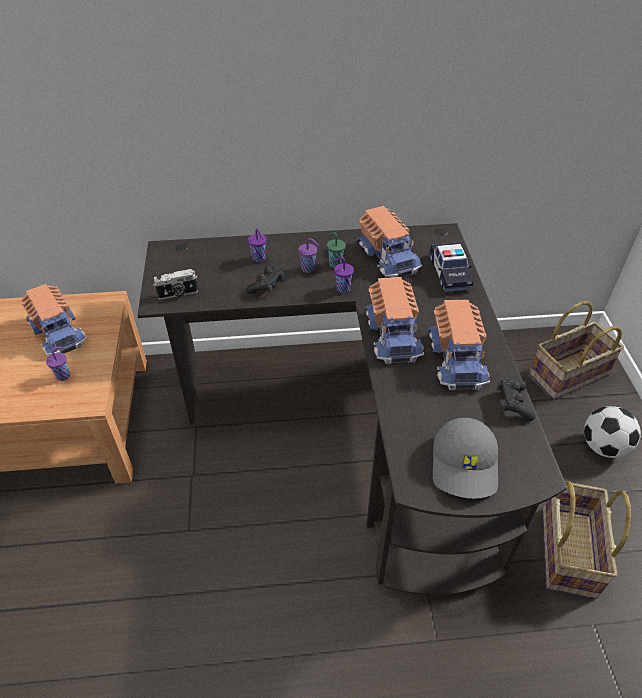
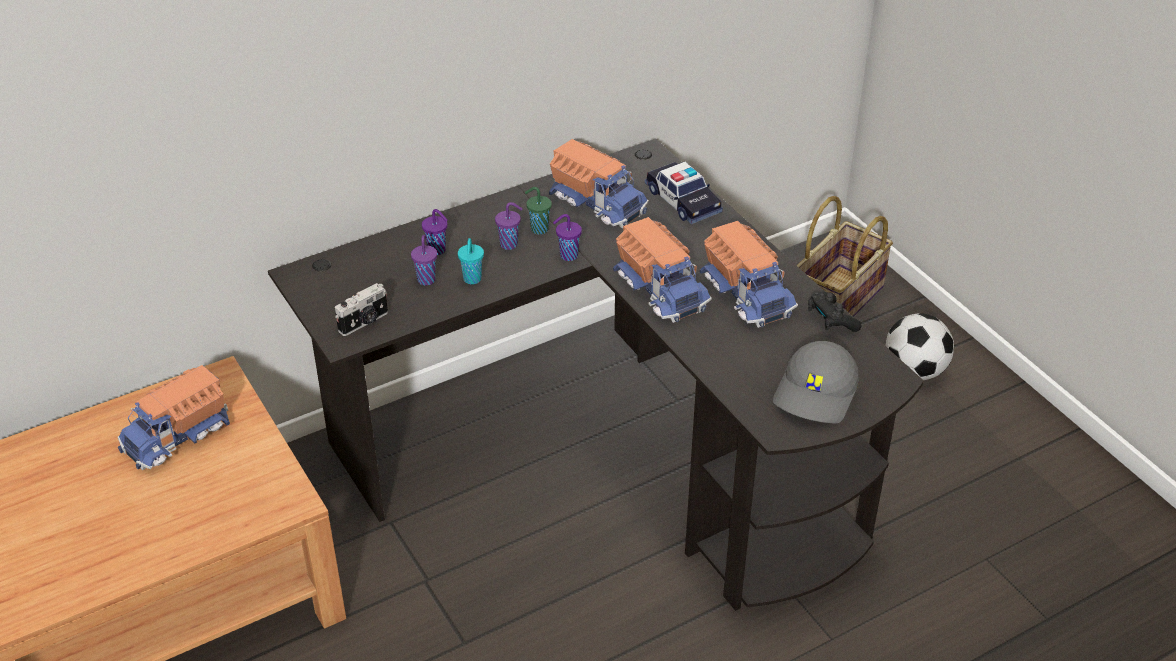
camera: 25 degrees left, 5 degrees down
(58, 331) = (178, 435): toy truck -> toy truck turned 105 degrees clockwise
(64, 375) = (232, 484): purple cup -> purple cup (426, 279)
(267, 286) = (472, 280): black game controller -> turquoise cup
(466, 465) = (817, 394): grey cap -> grey cap turned 45 degrees clockwise
(566, 550) = (925, 497): basket -> none

